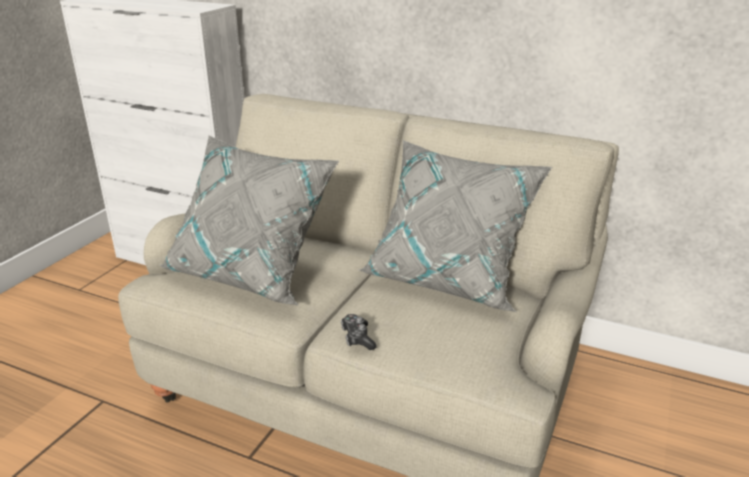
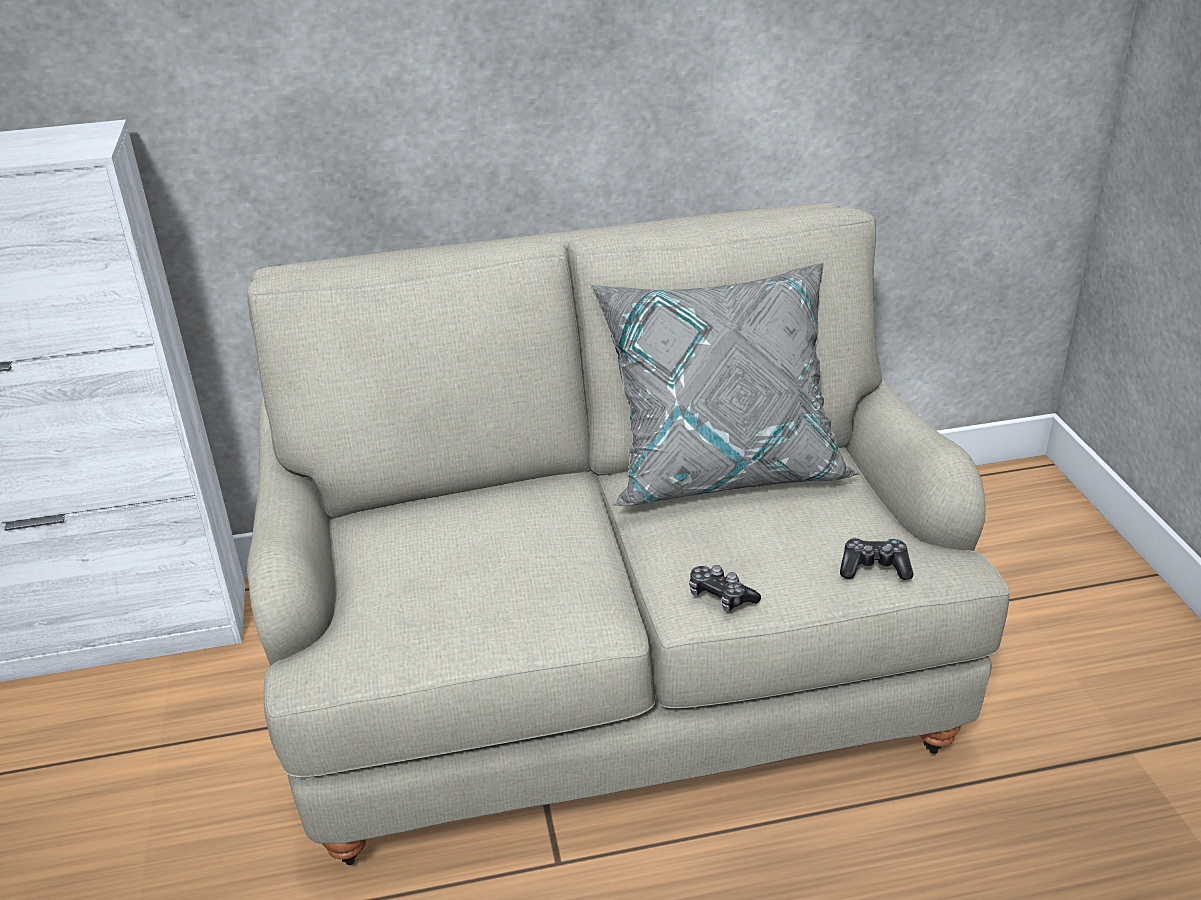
camera: 35 degrees left, 5 degrees up
(251, 272) = (462, 579): grey pillow -> none
(462, 365) = (874, 568): none -> game controller

